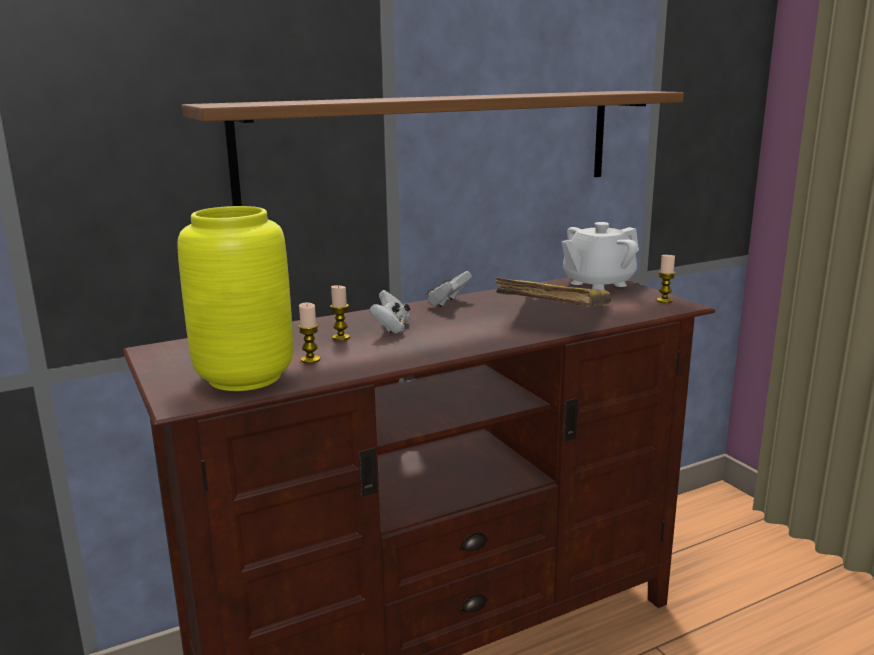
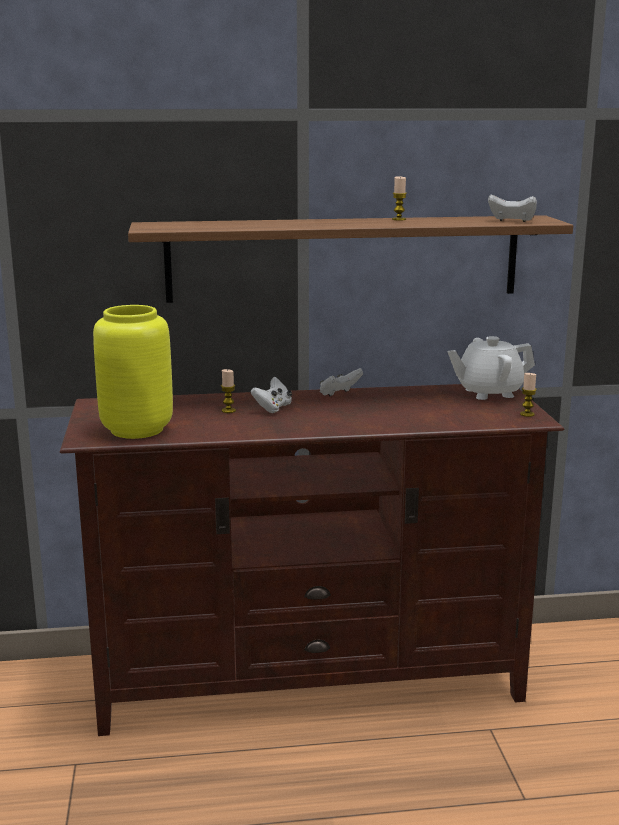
camera: 20 degrees right, 0 degrees up
(310, 360) = (191, 424): candle -> candle (399, 219)
(553, 315) = (413, 414): yellow book -> none
(619, 92) = (512, 221): none -> white game controller

